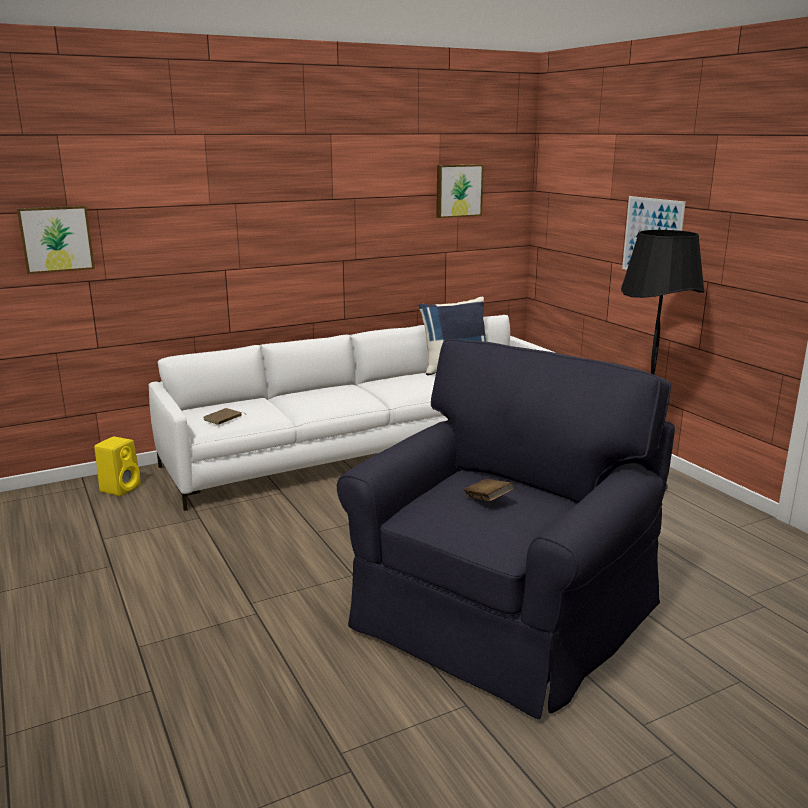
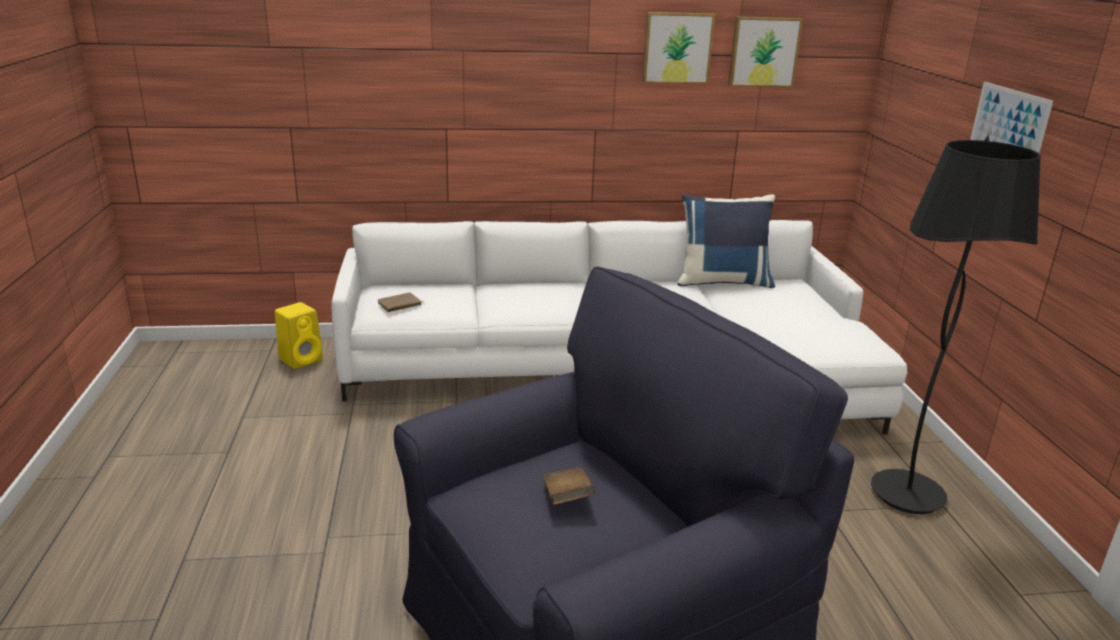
camera: 20 degrees right, 5 degrees up
(56, 238) = (255, 78): picture -> picture (677, 48)

